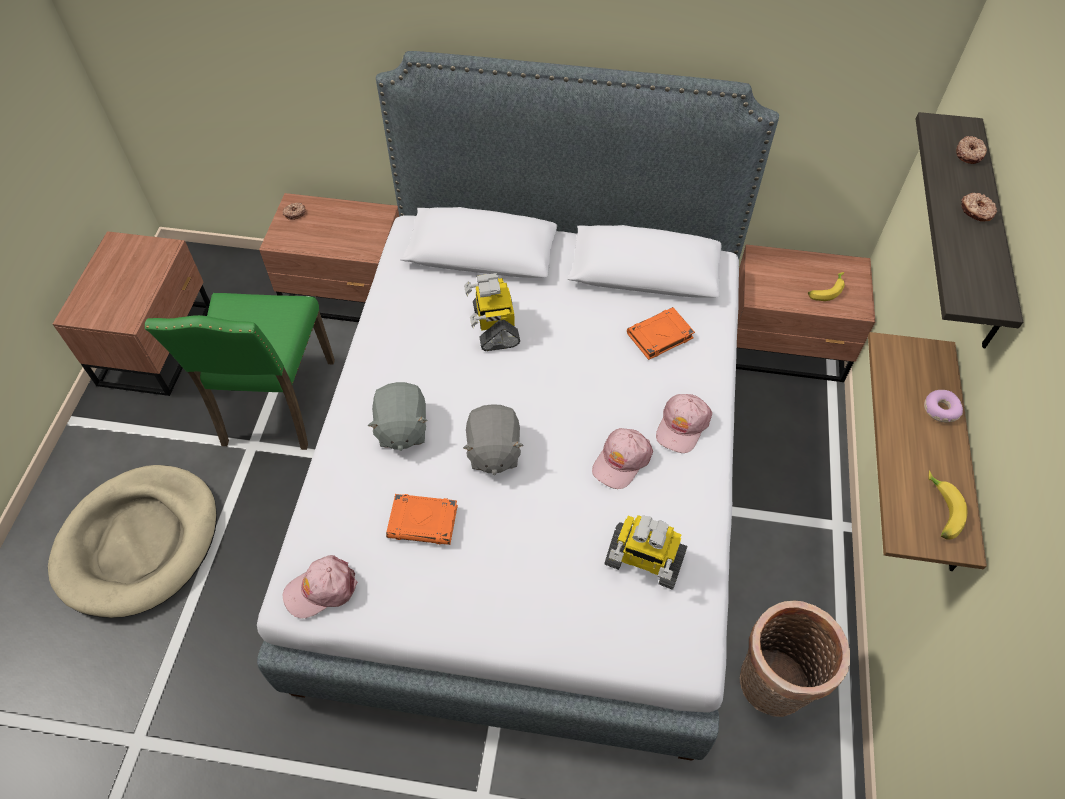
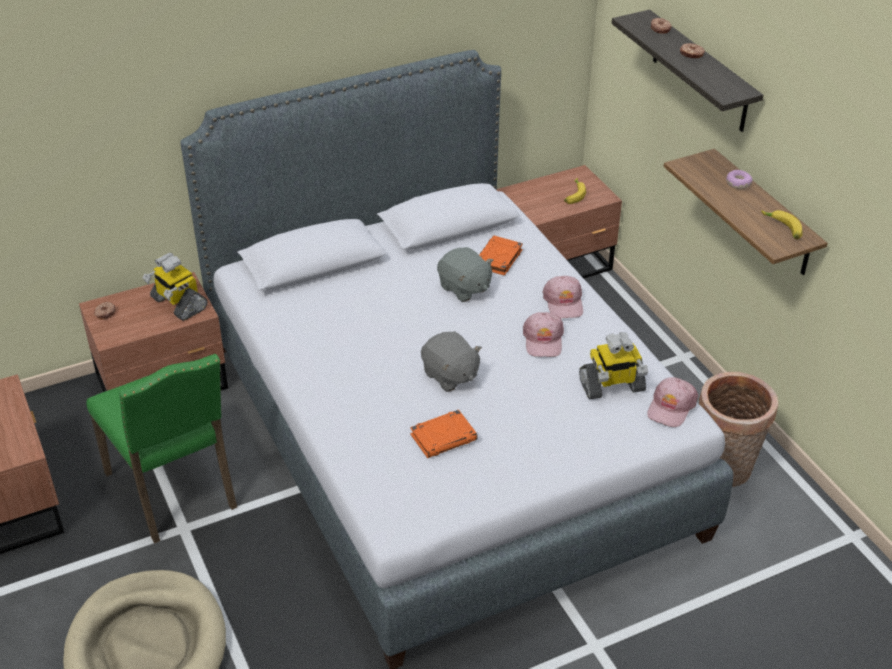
camera: 35 degrees left, 15 degrees down
(321, 589) = (410, 512): pink cap -> pink cap (671, 407)
(401, 429) = (367, 394): grey plush toy -> grey plush toy (464, 288)
(494, 326) = (372, 303): toy robot -> toy robot (178, 303)

